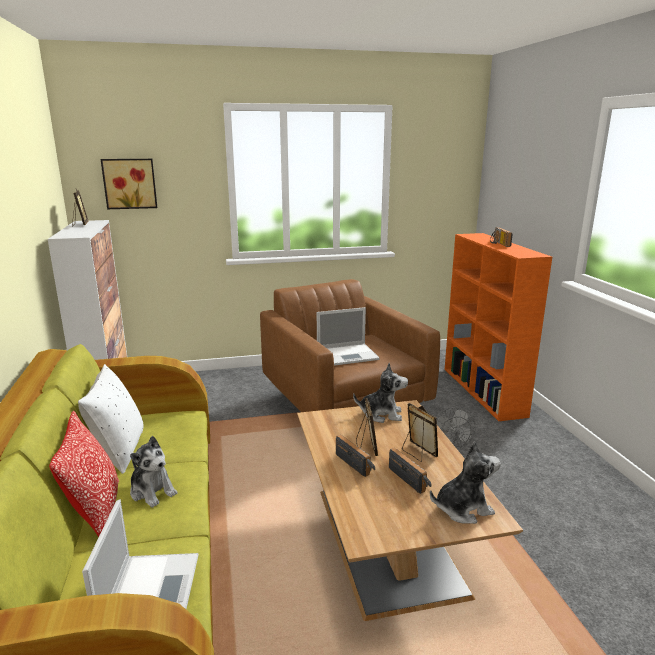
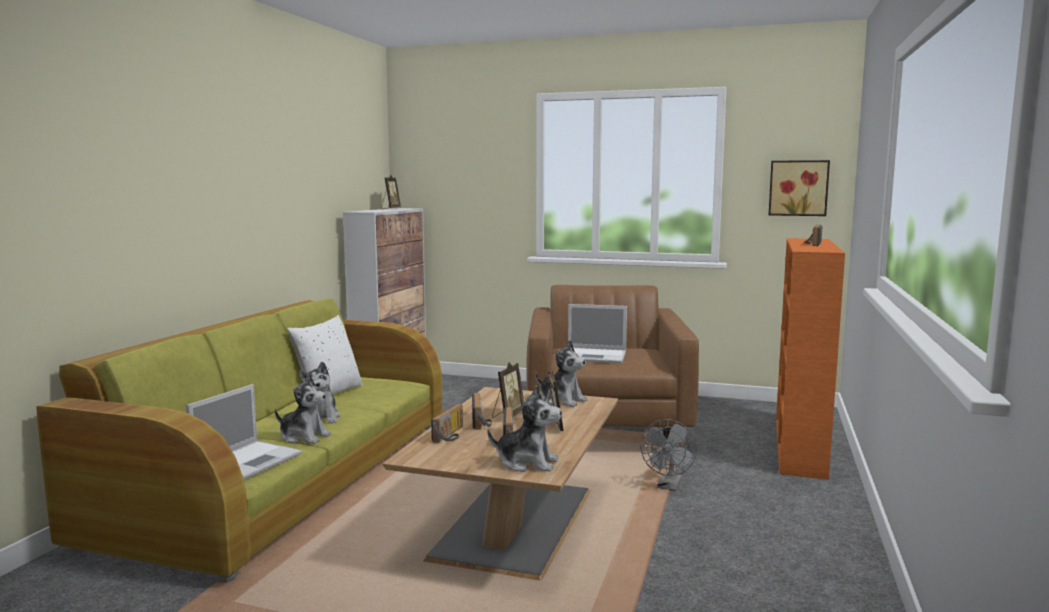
camera: 30 degrees right, 10 degrees down
(96, 512) = (269, 420): pillow -> none
(130, 183) = (445, 174): picture -> picture (798, 188)
(169, 528) = (304, 437): none -> plush toy
(356, 492) = (451, 435): none -> radio

